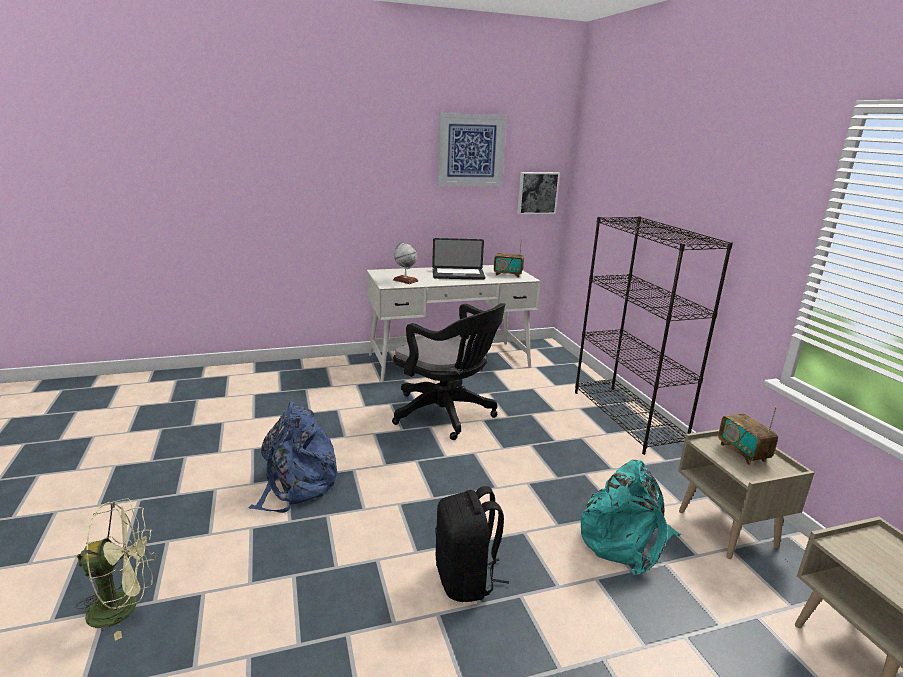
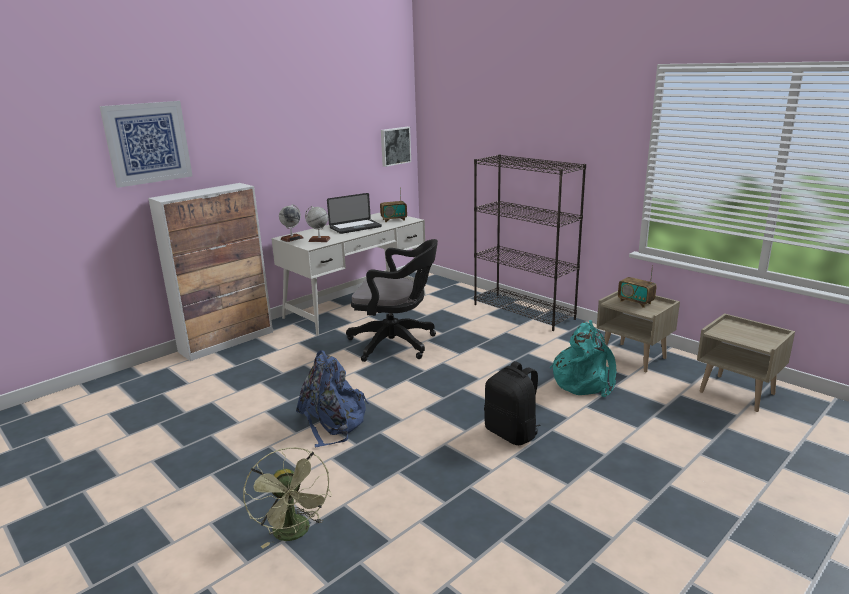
camera: 25 degrees left, 0 degrees up
(124, 607) = (295, 534): green fan -> green fan turned 105 degrees clockwise
(299, 365) = (227, 341): none -> cabinet
(383, 274) = (292, 238): none -> globe
(470, 150) = (341, 116): picture -> picture (148, 143)

